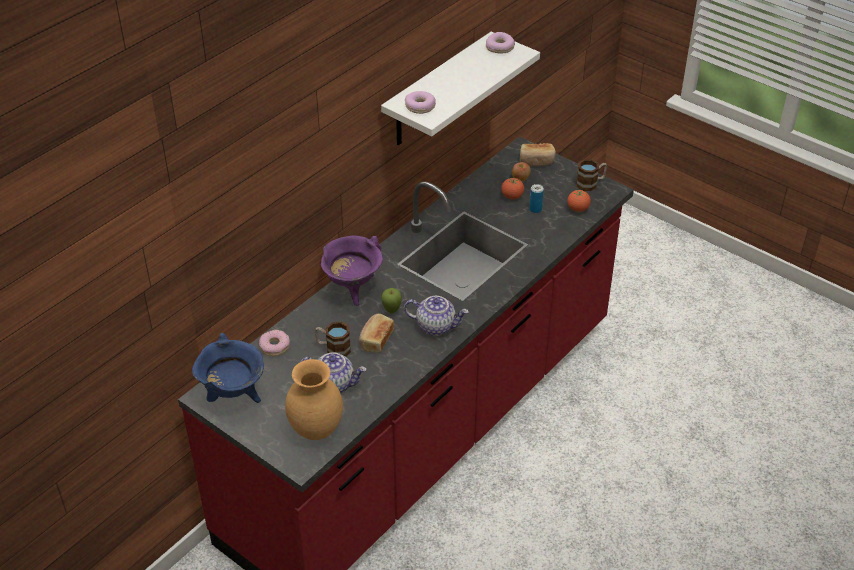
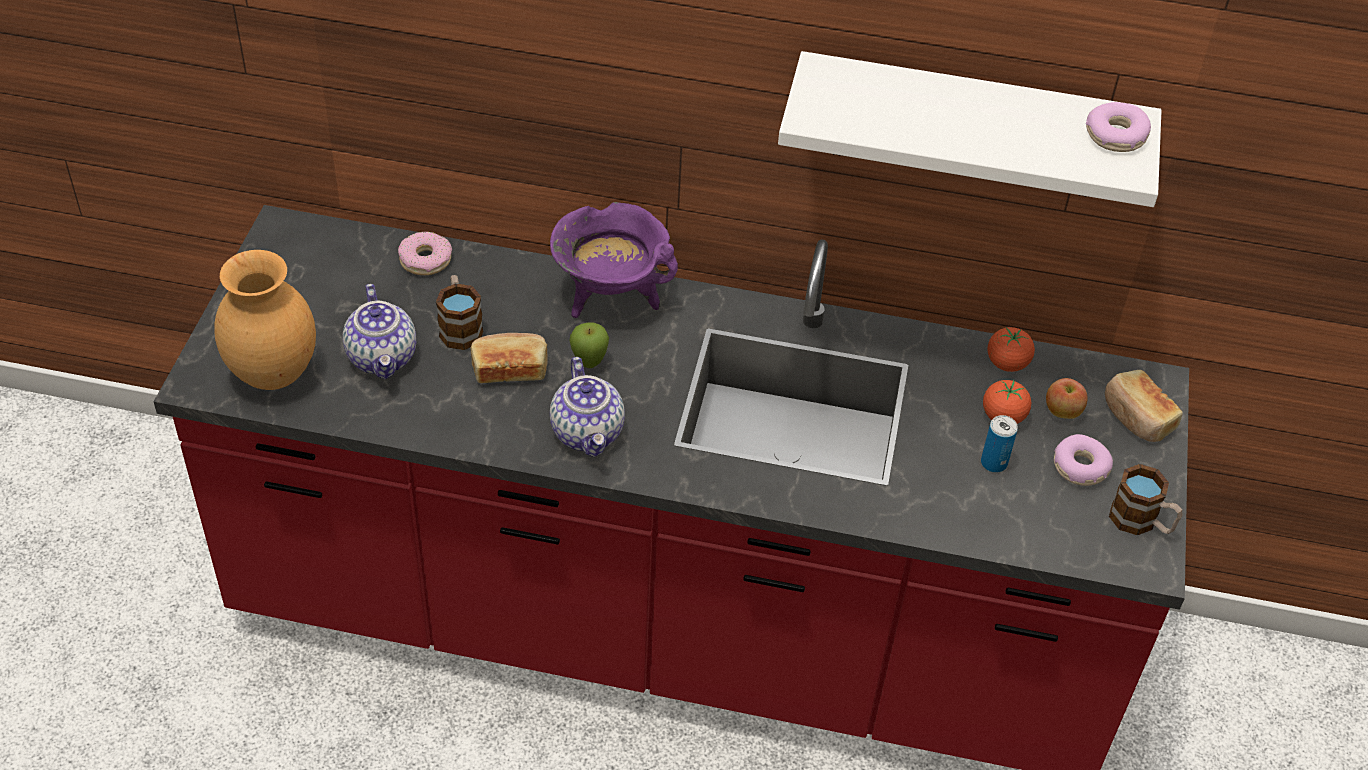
camera: 60 degrees right, 5 degrees up
(234, 395) = (299, 257): blue cooking pot -> none
(420, 107) = (833, 96): donut -> donut (1080, 467)
(578, 209) = (1047, 526): tomato -> tomato (1007, 364)

